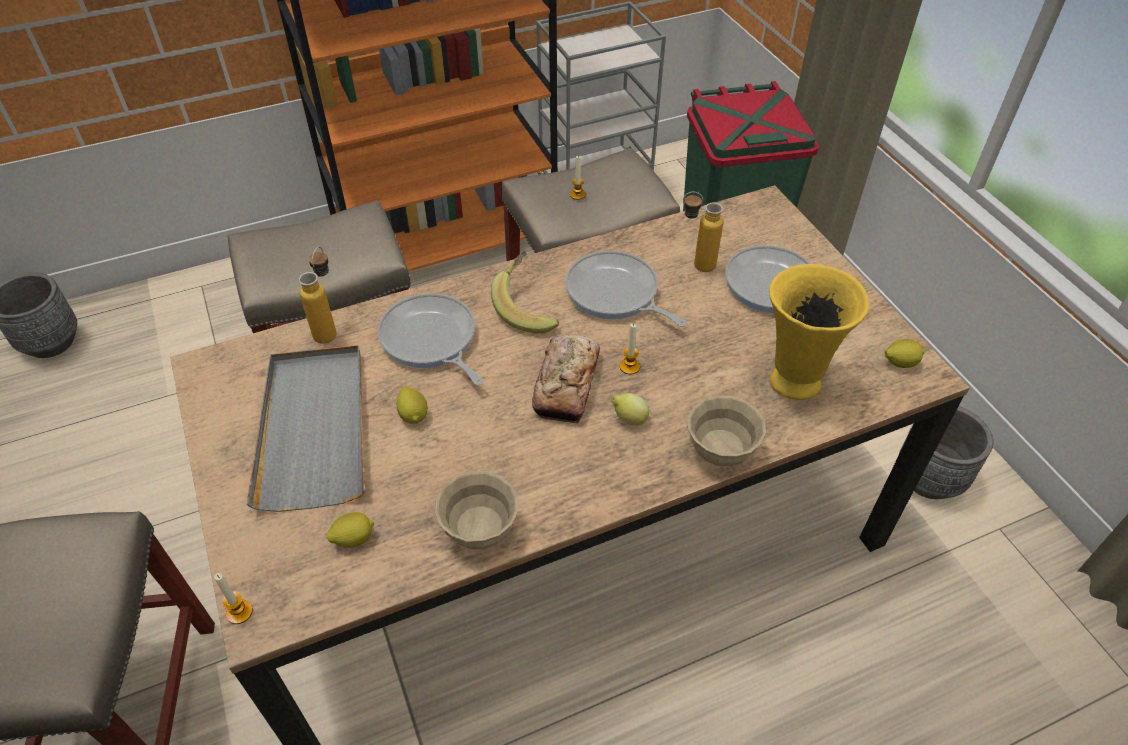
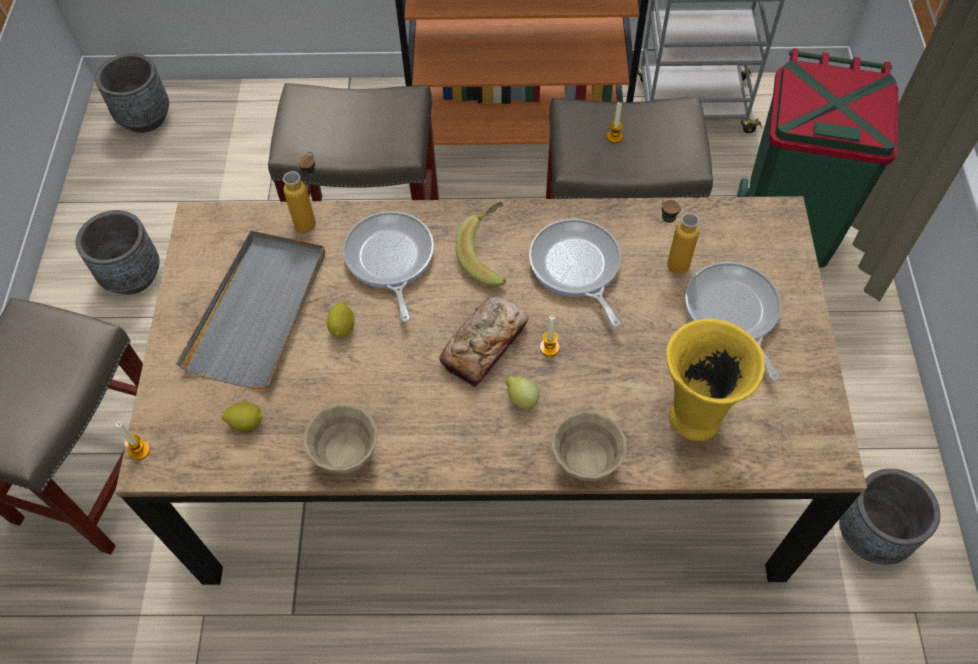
camera: 25 degrees right, 10 degrees up
(97, 497) = (133, 276): none -> grey planter
(900, 363) = (811, 437): lemon -> none

